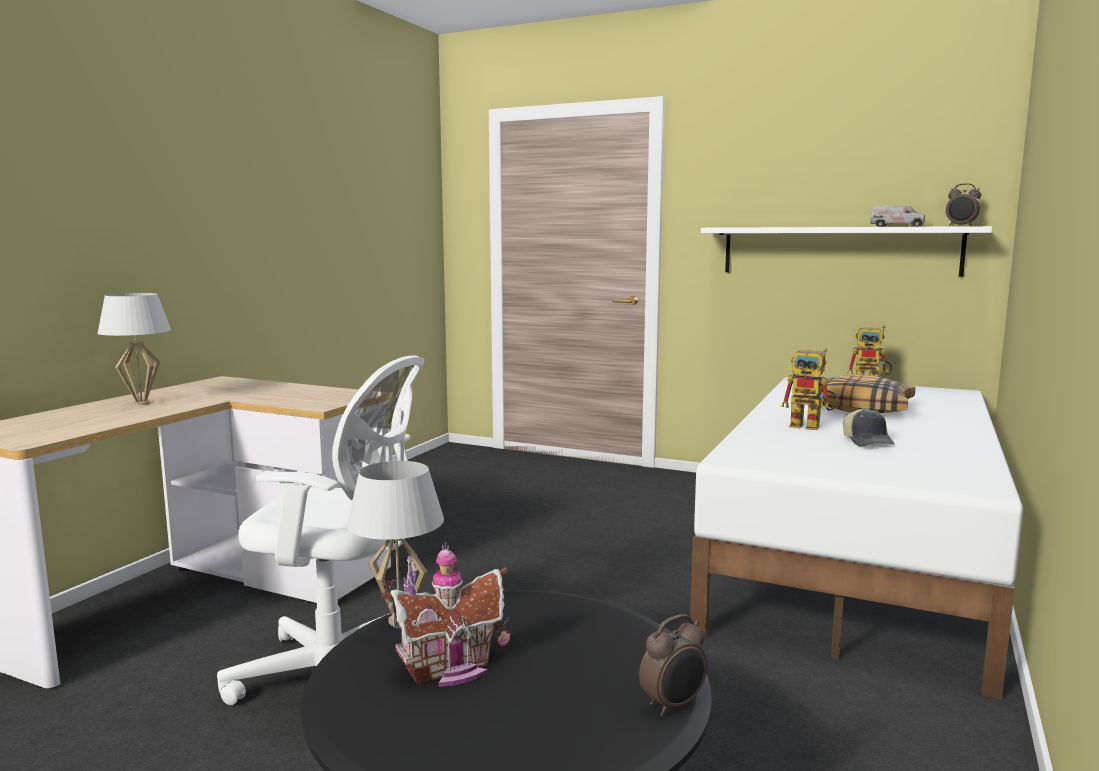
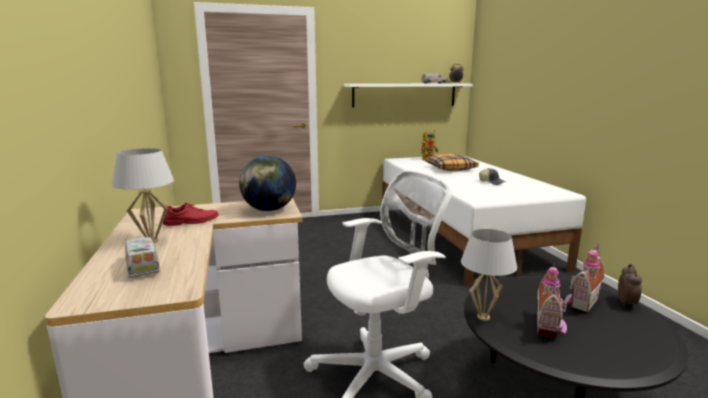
camera: 40 degrees left, 5 degrees up
(73, 419) = (143, 266): none -> toy truck
(222, 395) = (191, 221): none -> red shoe
(319, 399) = (269, 210): none -> globe
(593, 667) = (580, 302): none -> toy house
(812, 426) = (459, 179): toy robot -> none

